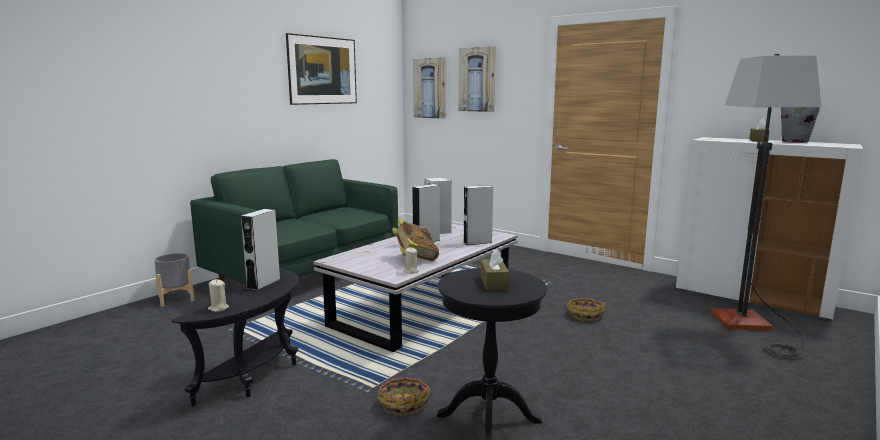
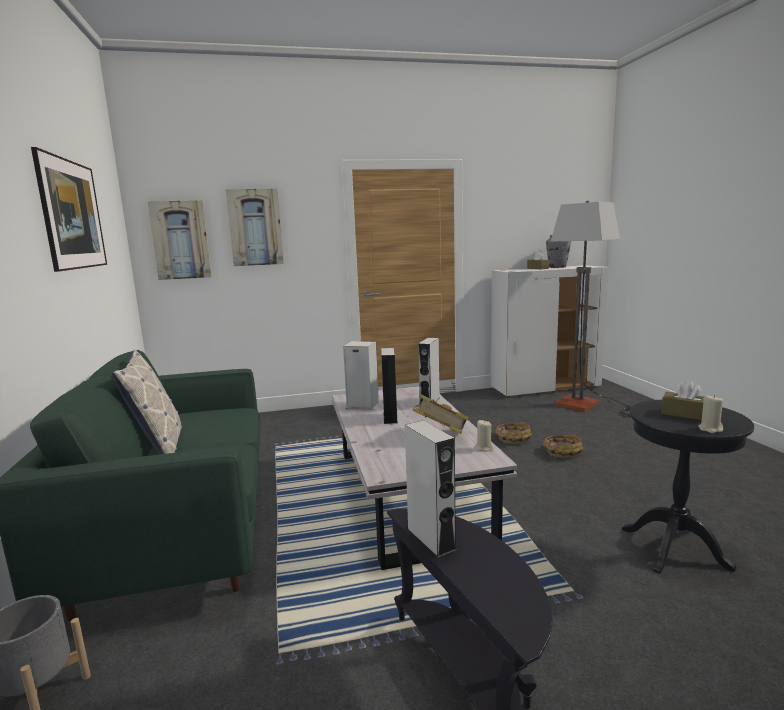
camera: 50 degrees left, 0 degrees up
(218, 308) = (510, 599): beige candle -> beige candle (710, 429)
(300, 217) = (158, 448): none -> pillow
(404, 403) = (621, 583): basket -> basket (561, 452)

